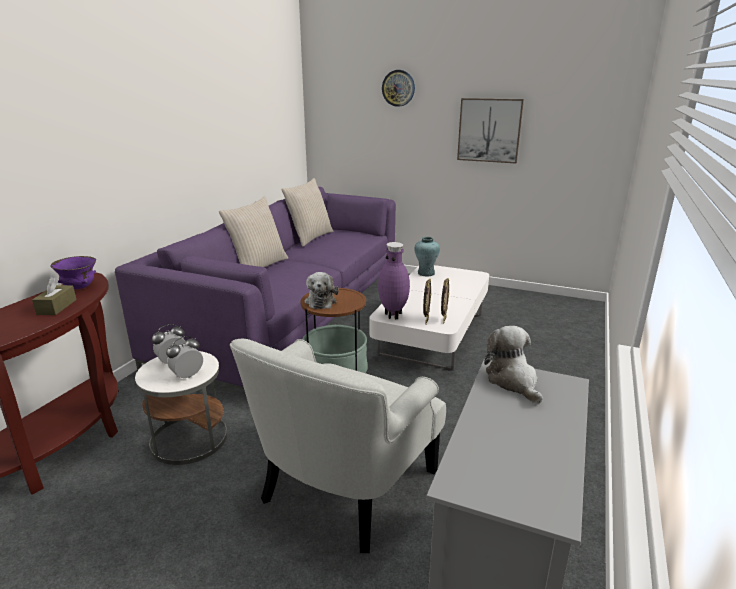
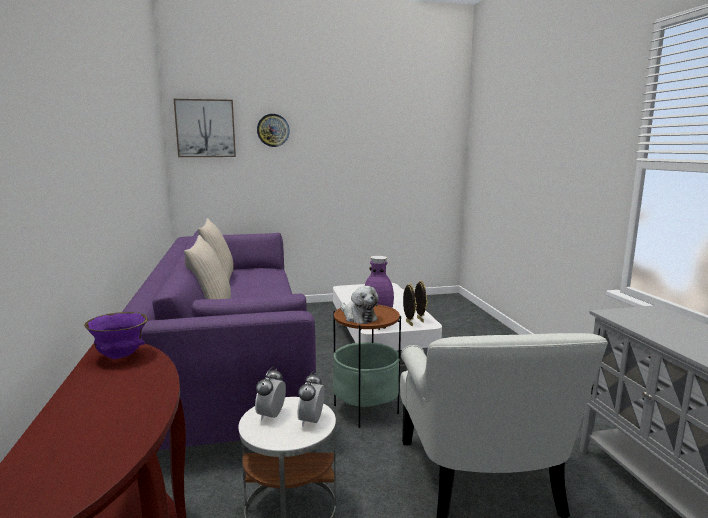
camera: 35 degrees left, 10 degrees down
(57, 307) = (137, 380): brown tissue box -> none
(426, 273) = (349, 292): turquoise vase -> none
(489, 130) = (359, 165): picture -> picture (205, 128)
(513, 381) = (632, 316): plush toy -> none

